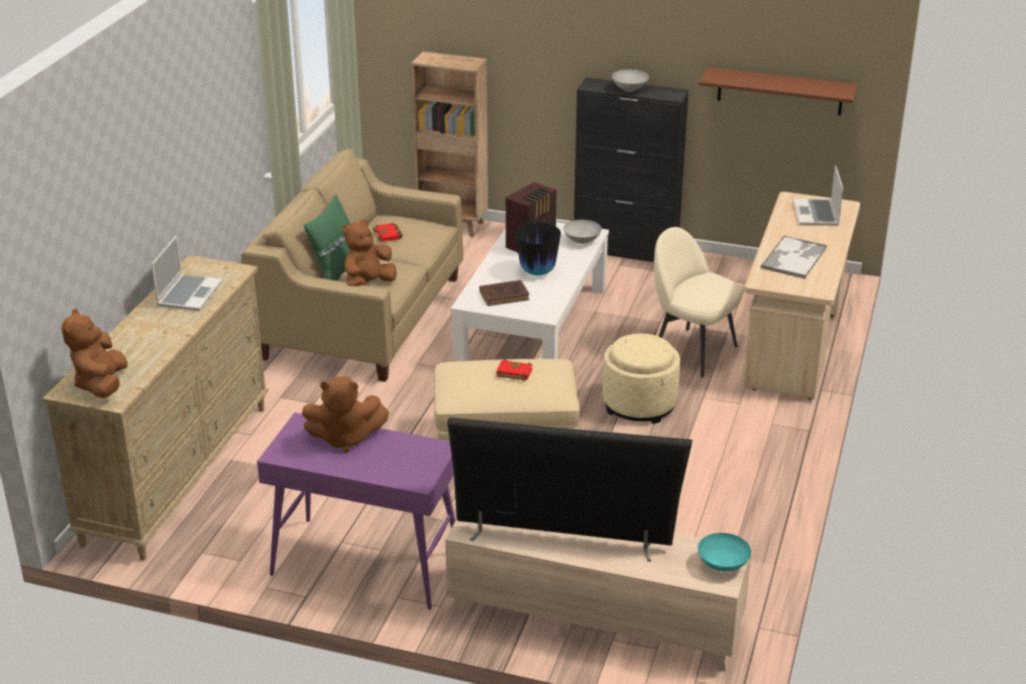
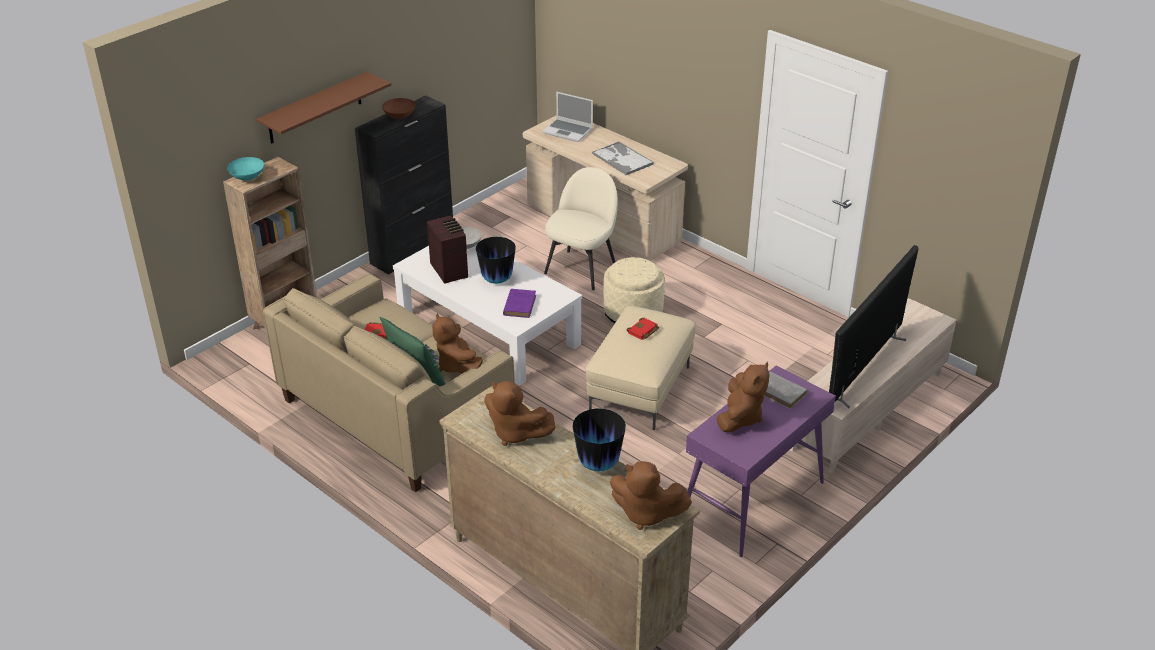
camera: 65 degrees left, 5 degrees up
(163, 345) = (598, 464): none -> vase
(189, 294) = (515, 433): laptop -> brown plush toy
(407, 456) = (781, 393): none -> grey book
(505, 295) = (520, 305): brown book -> purple book
(629, 89) = (399, 117): grey bowl -> brown bowl
(692, 351) = (582, 269): beige chair -> beige chair turned 150 degrees clockwise
(722, 565) = (921, 314): turquoise bowl -> turquoise bowl (247, 178)
(780, 91) = (479, 62): brown shelf -> brown shelf (315, 108)

